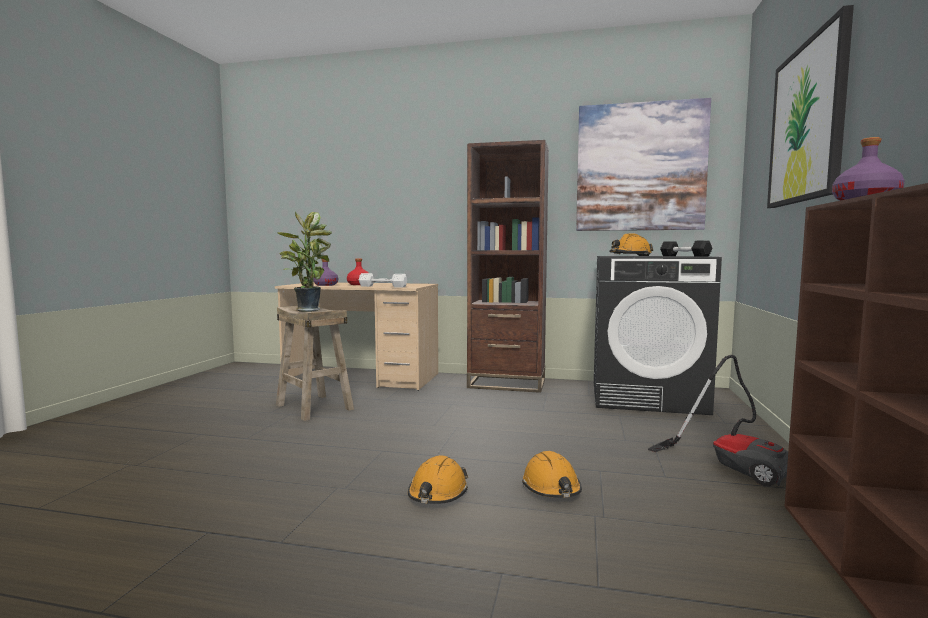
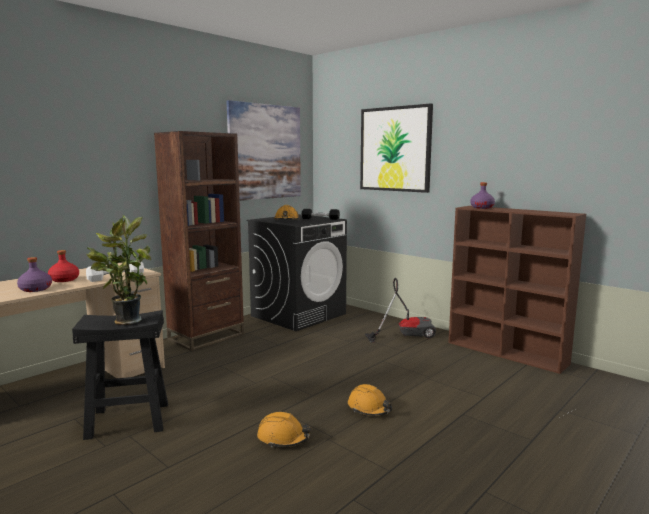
camera: 60 degrees left, 5 degrees up
(313, 407) = (128, 421): beige stool -> black stool
(551, 488) = (391, 378): orange hard hat -> orange hard hat (283, 438)

